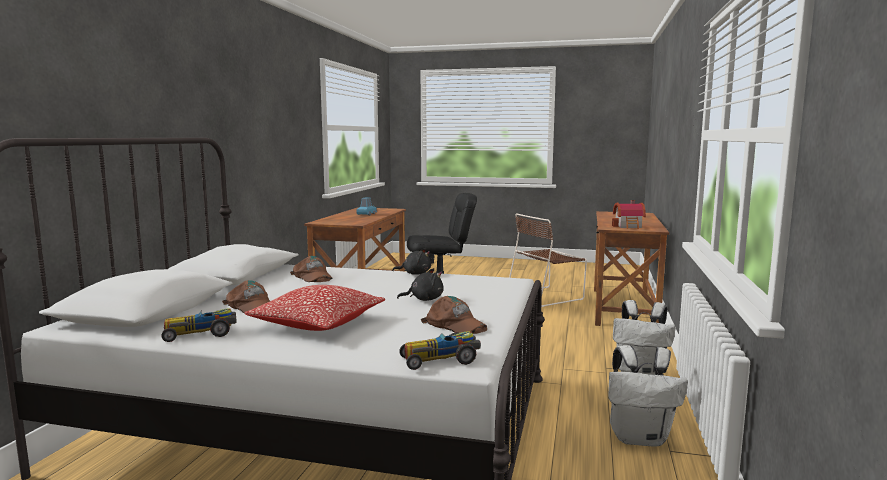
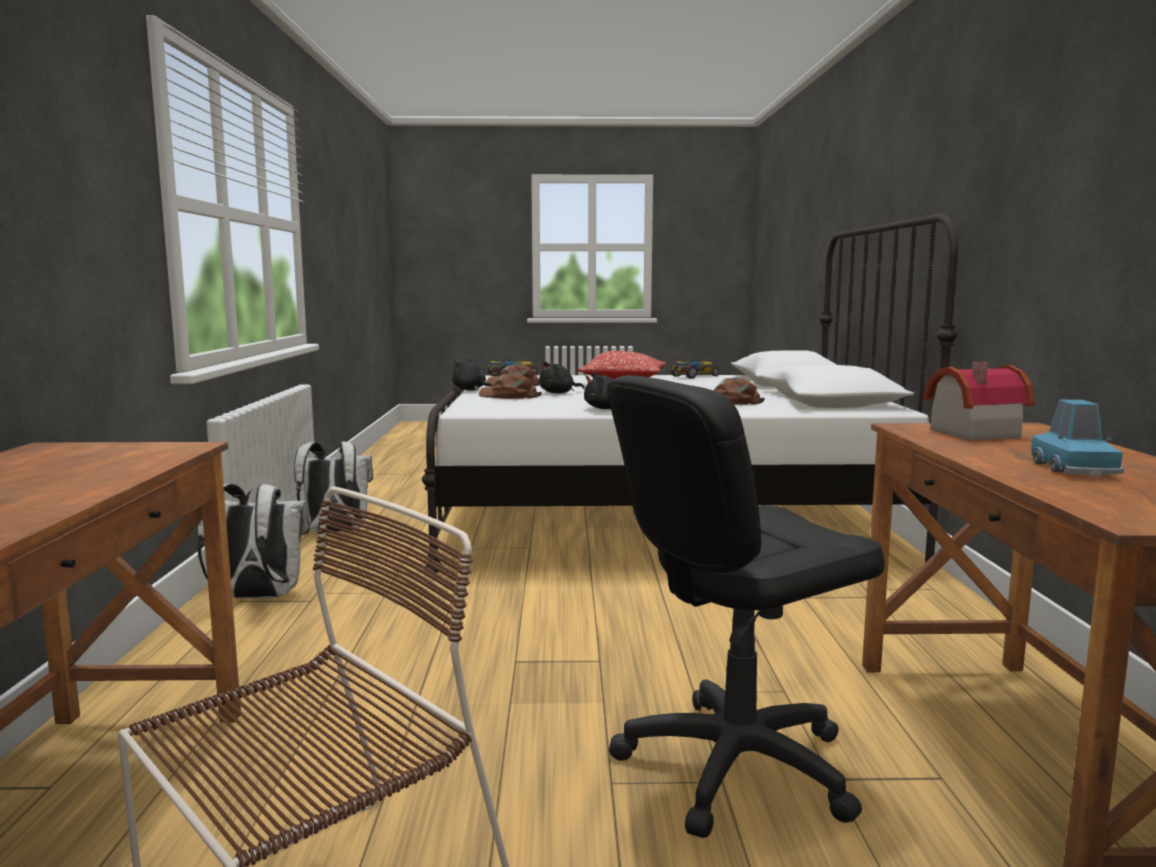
camera: 165 degrees right, 0 degrees up
(251, 306) = (709, 385): brown cap -> brown cap (508, 396)
(507, 313) = (471, 390): none -> black plush toy
(629, 226) = (94, 456): toy house -> toy house (968, 432)

